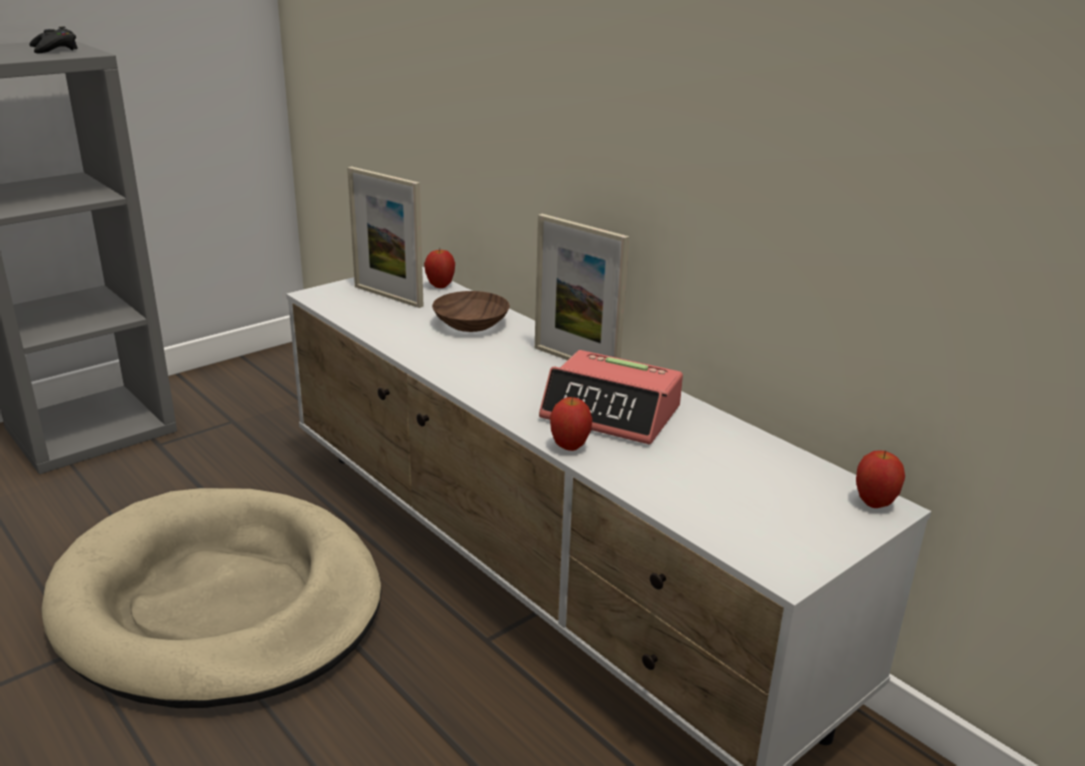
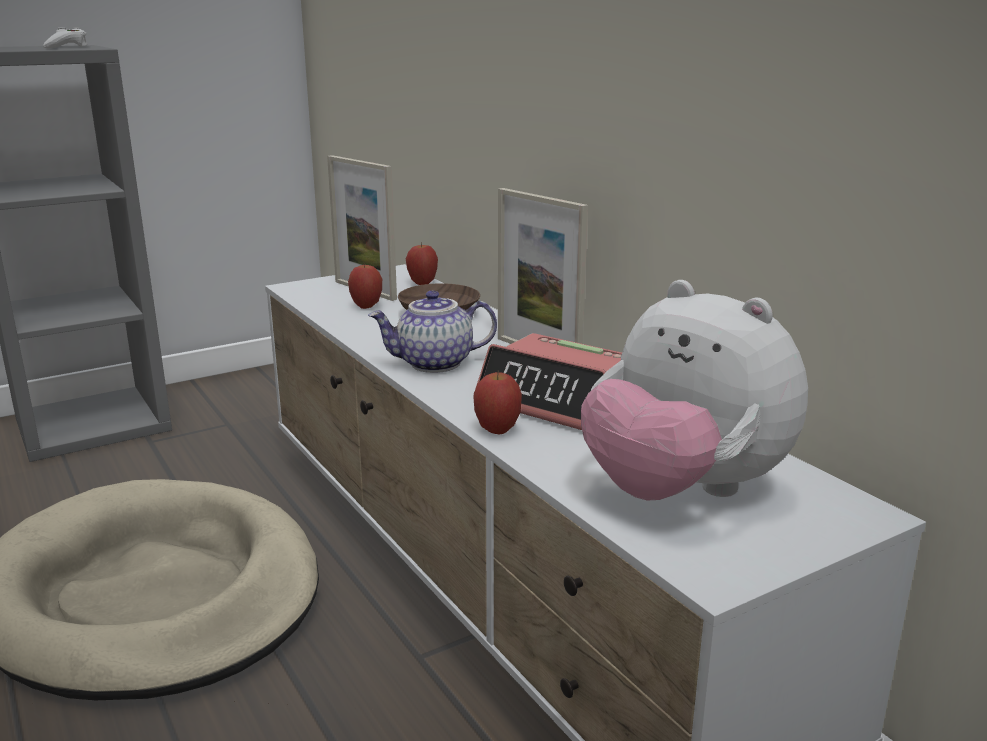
camera: 10 degrees right, 5 degrees down
(54, 49) = (66, 47): black game controller -> white game controller
(487, 379) = (434, 364): none -> teapot
(741, 497) = (683, 491): none -> plush toy
(874, 503) = (851, 508): apple -> apple (366, 306)

